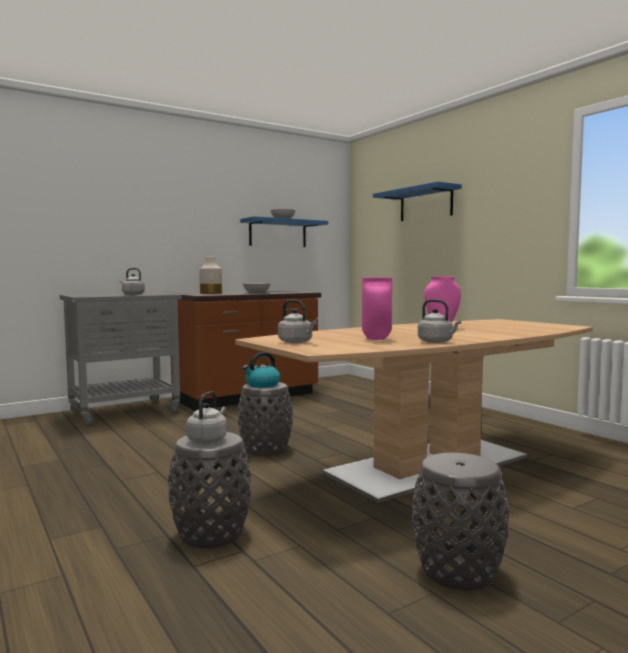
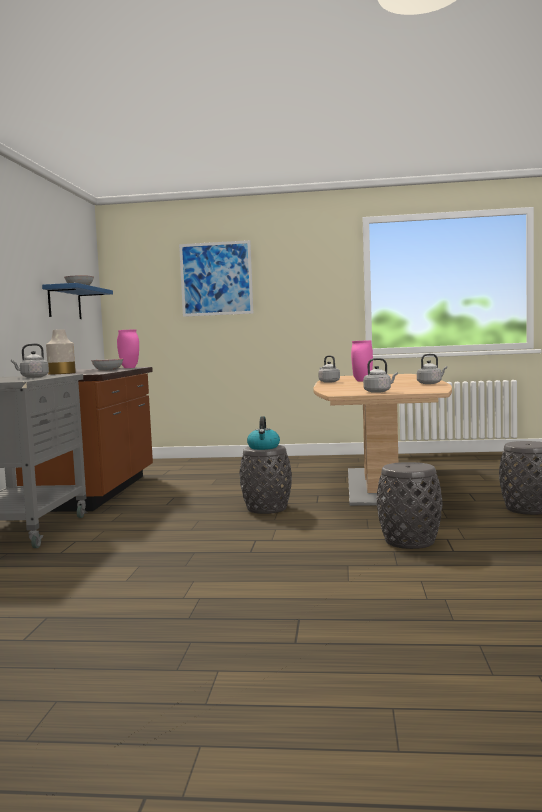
camera: 50 degrees left, 0 degrees up
(208, 439) = (409, 466): grey kettle -> grey kettle (328, 382)
(375, 339) = (393, 386): pink vase -> pink vase (129, 368)
(426, 204) = (216, 278): blue shelf -> picture

